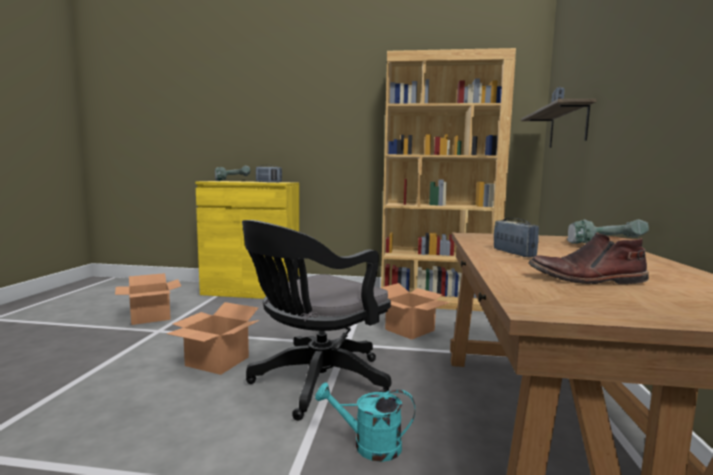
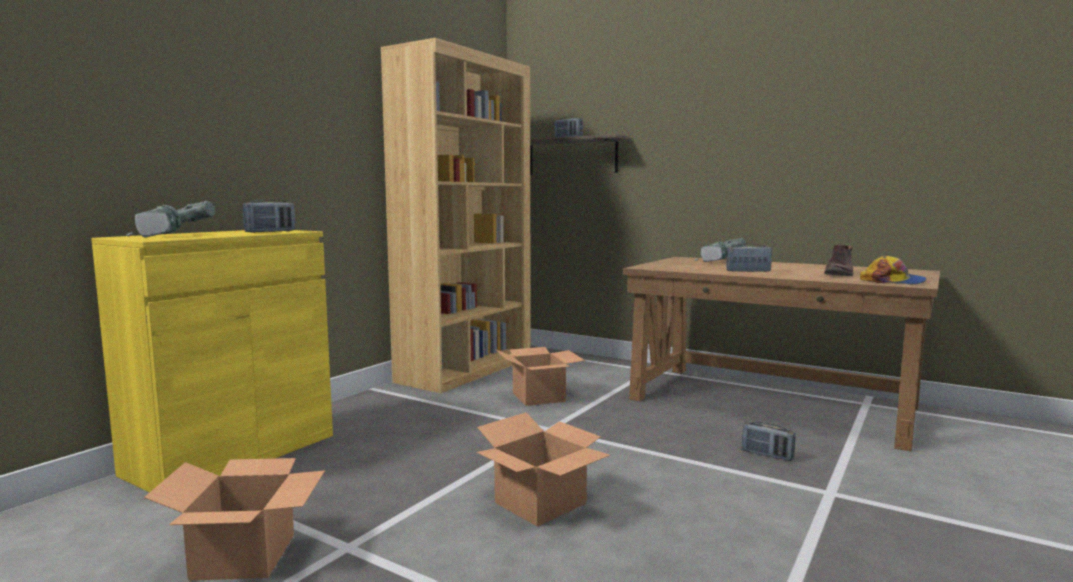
camera: 65 degrees left, 0 degrees up
(315, 384) = (644, 457): black office chair -> none
(368, 446) = (767, 455): turquoise watering can -> radio
(557, 299) = (893, 281): none -> cap

